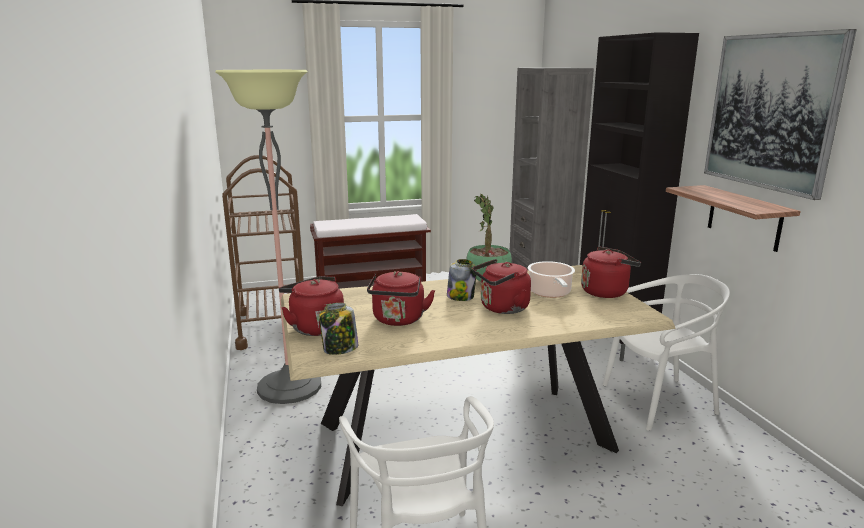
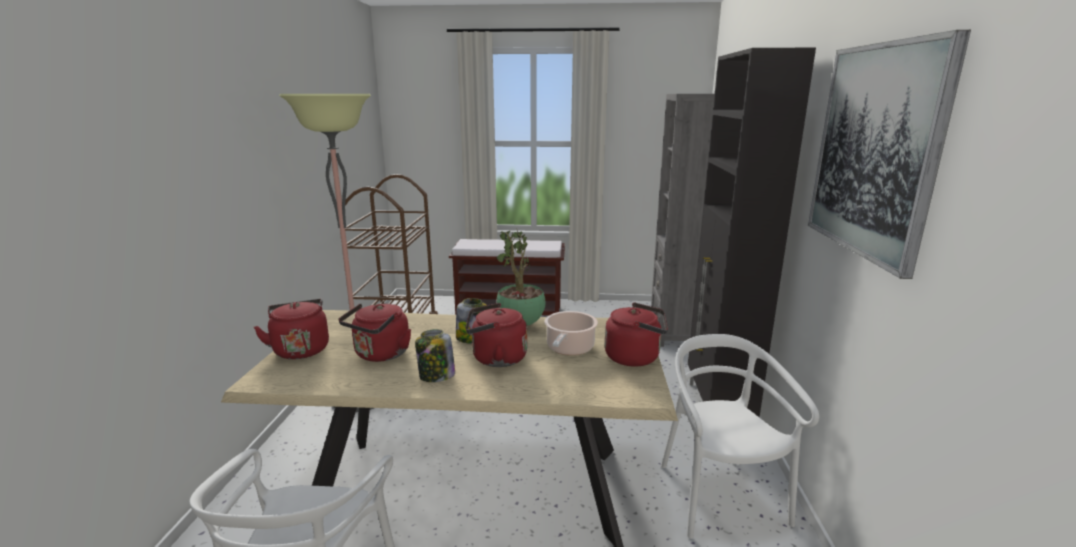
camera: 20 degrees right, 0 degrees up
(340, 349) = (290, 377): jar -> jar (436, 376)
(659, 401) = (719, 496): white chair -> white chair turned 105 degrees counterclockwise
(744, 217) = (840, 288): shelf -> none

